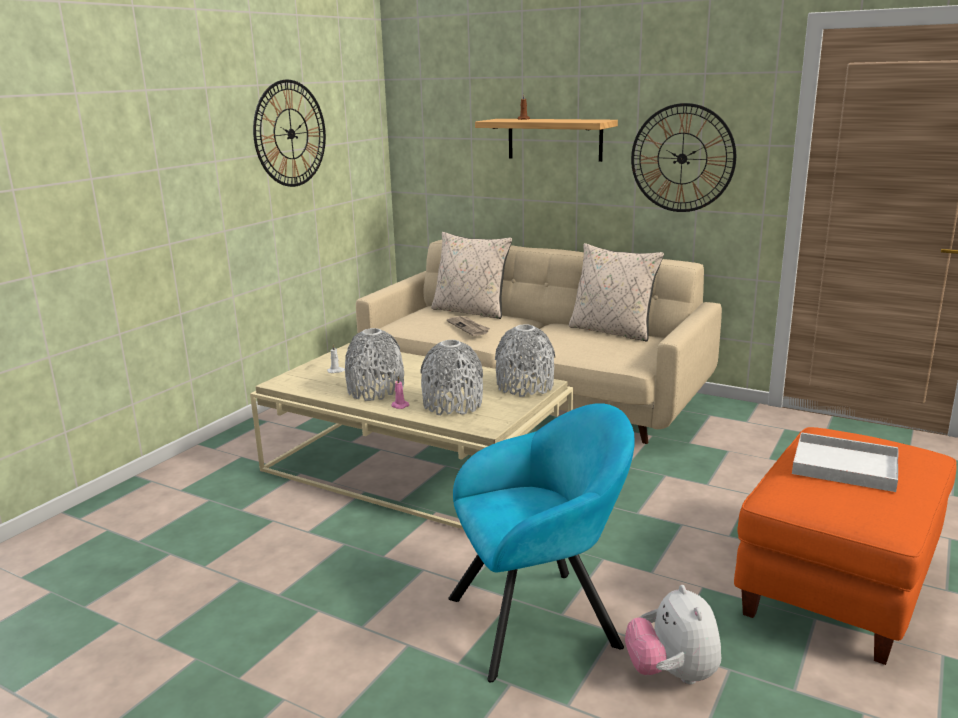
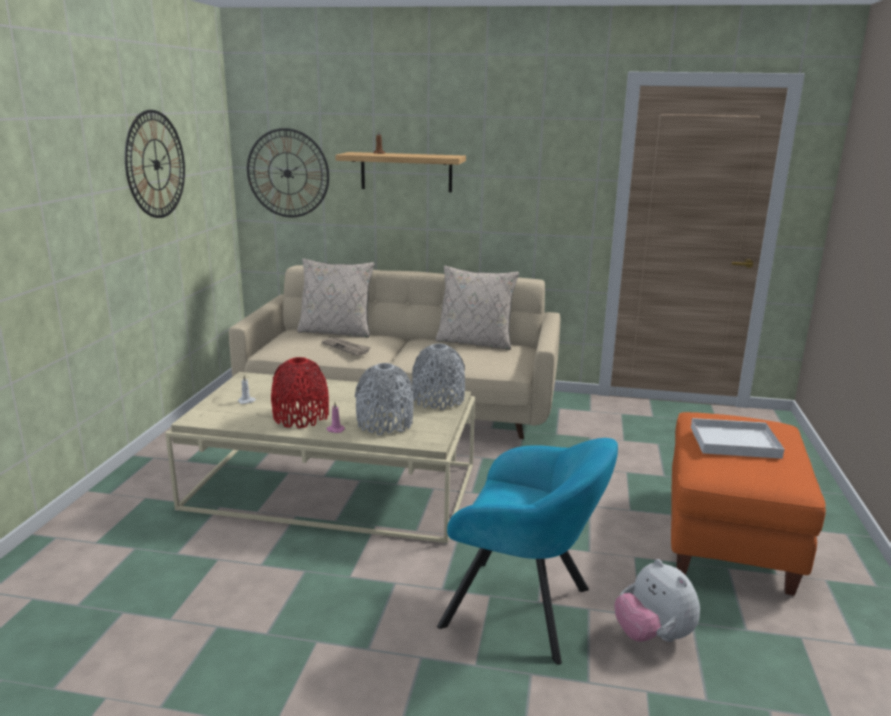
camera: 20 degrees left, 0 degrees up
(375, 390) = (301, 417): grey vase -> red vase
(541, 619) = (524, 609): turquoise armchair -> turquoise armchair turned 60 degrees clockwise
(682, 158) = (524, 190): wall clock -> wall clock (287, 173)

